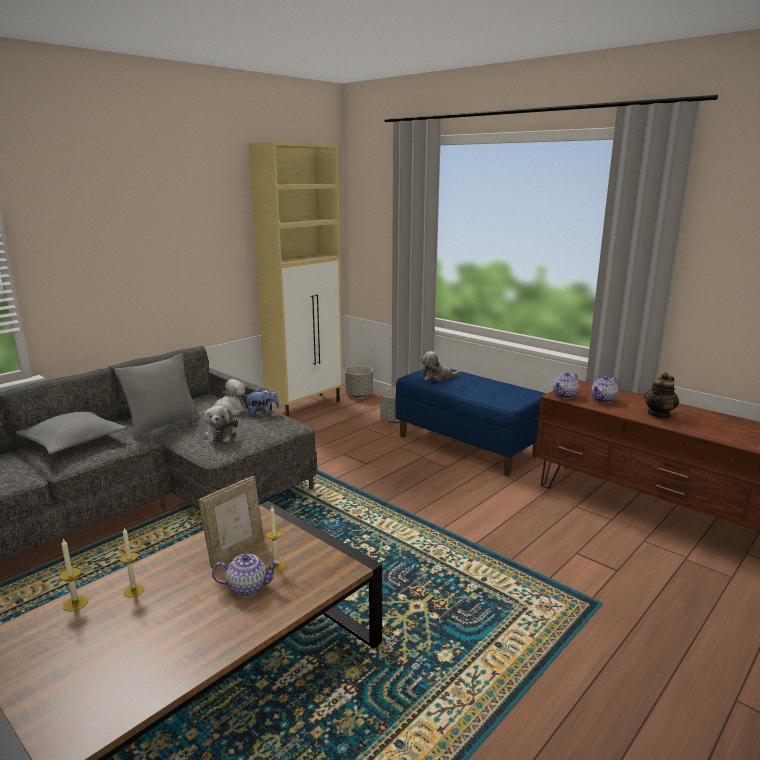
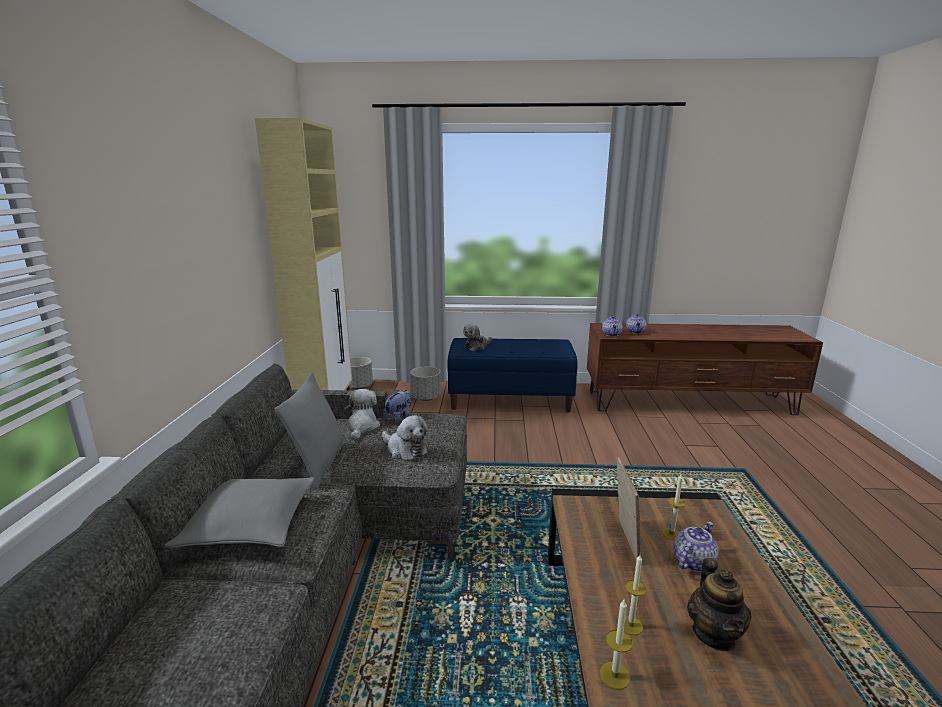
camera: 40 degrees left, 0 degrees up
(659, 414) = (678, 332): teapot -> teapot (714, 634)

